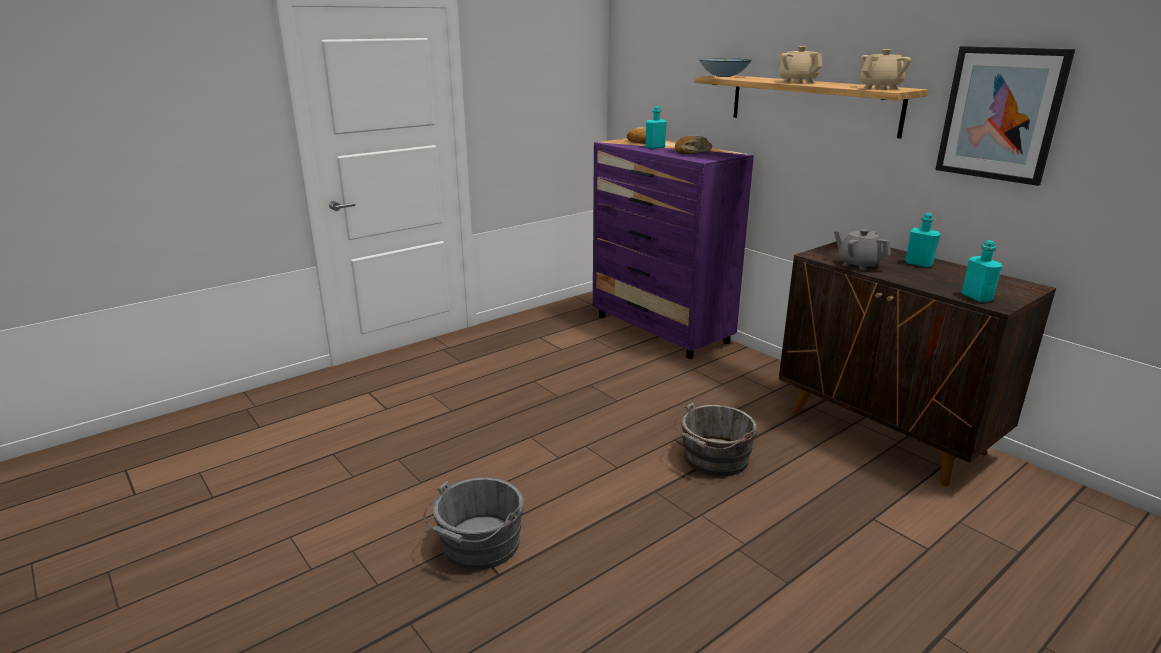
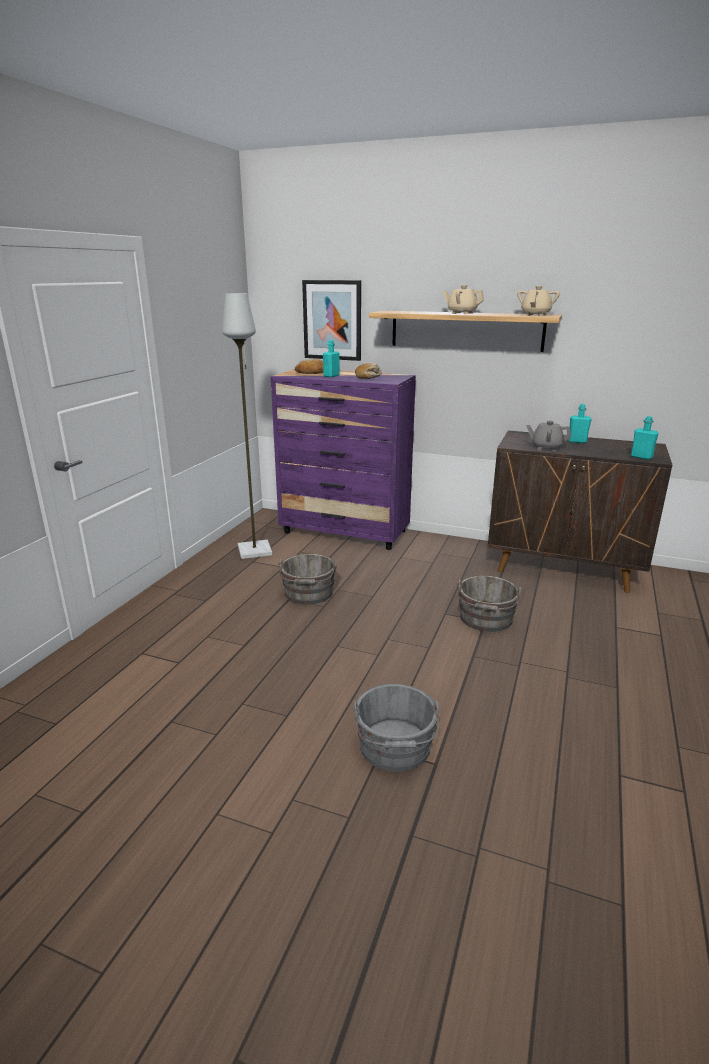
camera: 30 degrees left, 0 degrees up
(552, 327) = (255, 550): none -> grey floor lamp
(557, 381) = (308, 594): none -> grey bucket
(724, 76) = (390, 311): bowl -> none
(1000, 114) = (617, 329): picture -> picture (332, 320)

